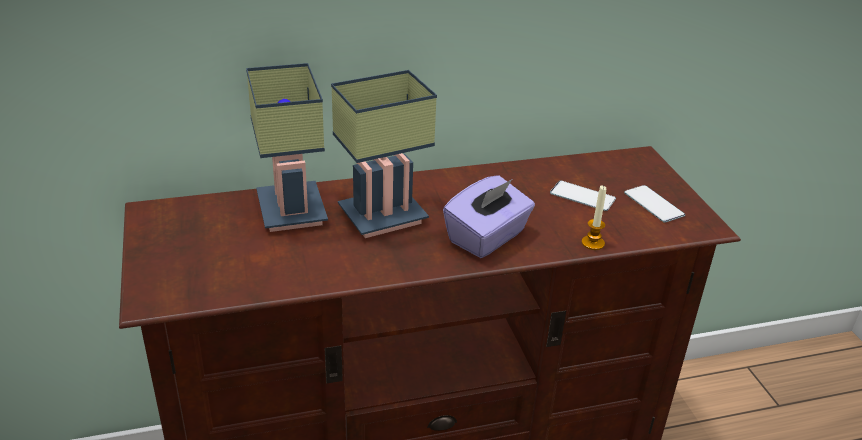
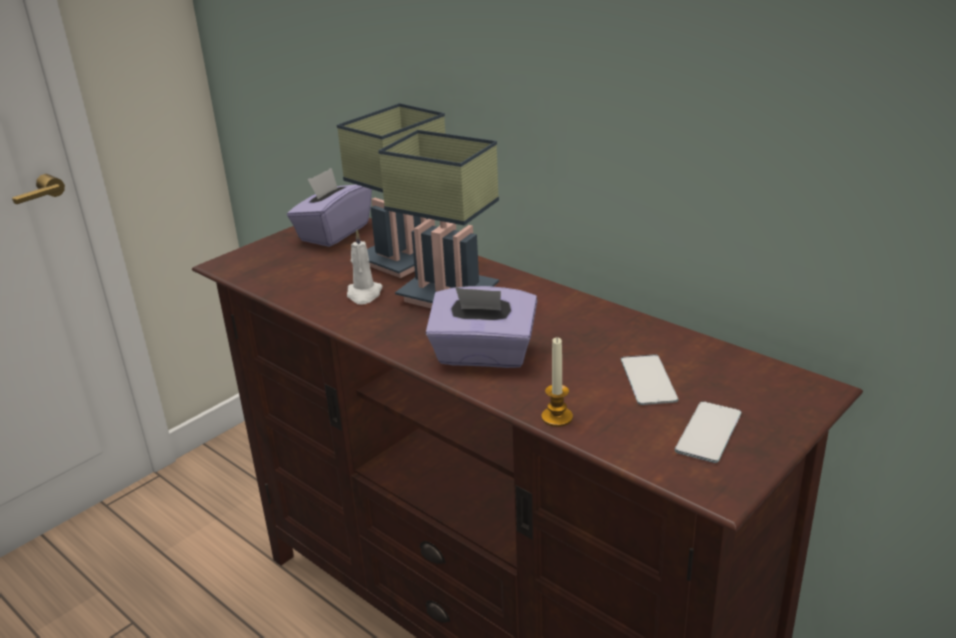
camera: 60 degrees right, 5 degrees down
(181, 223) = (333, 232): none -> purple tissue box
(327, 251) = (364, 294): none -> white candle

